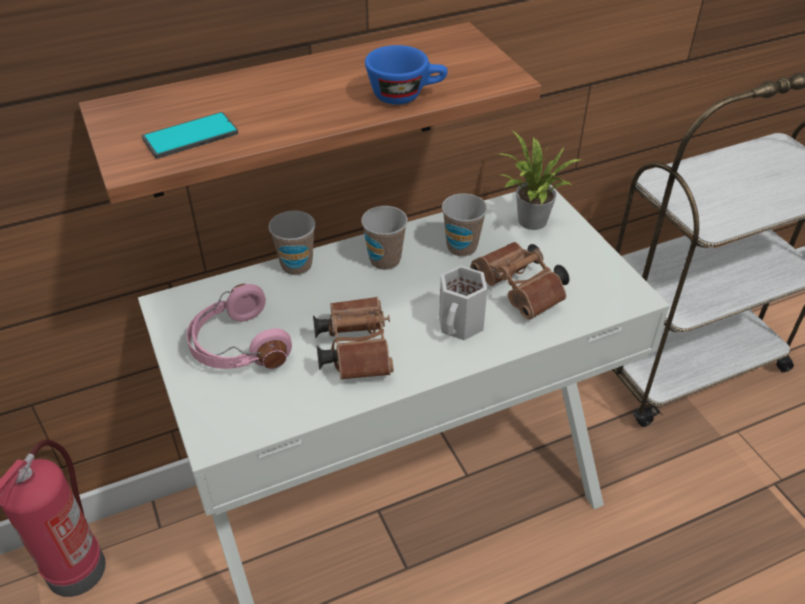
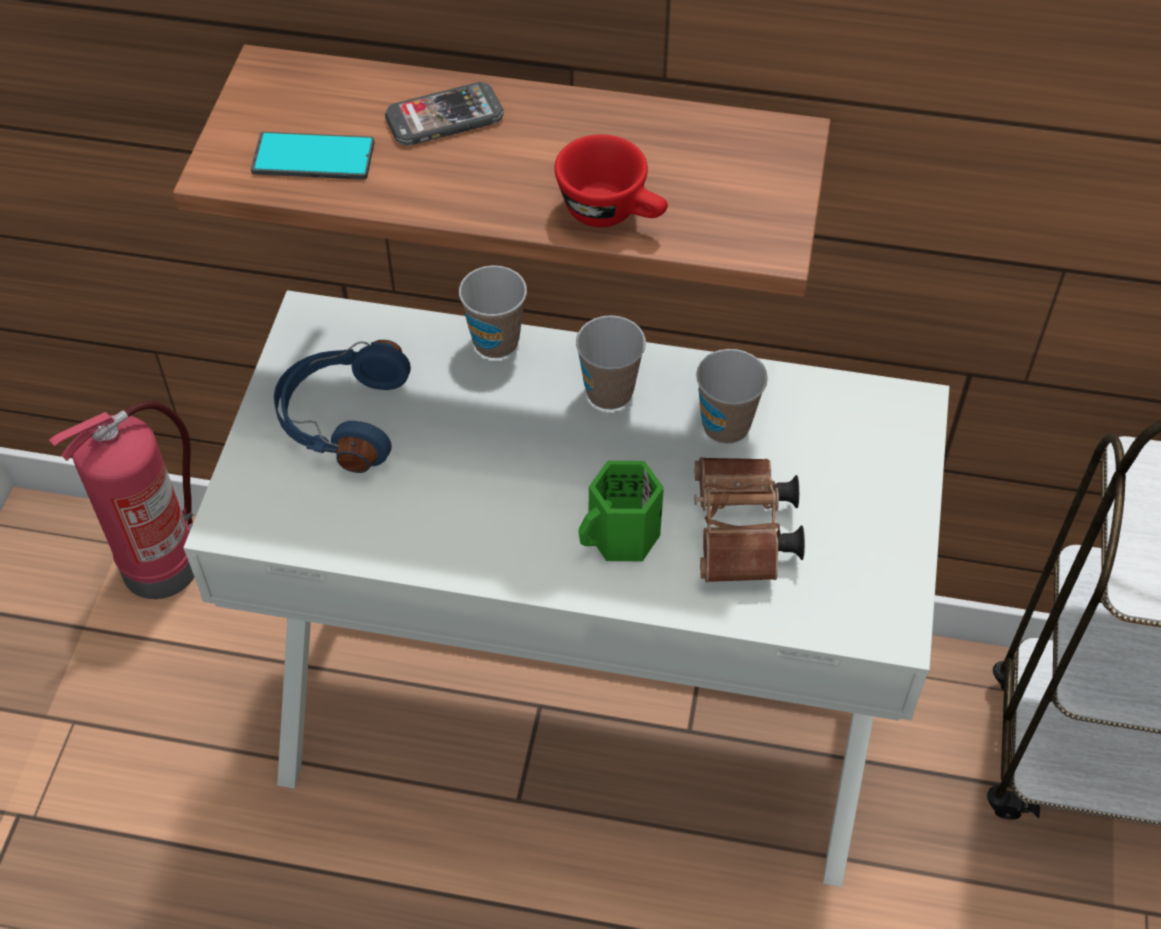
camera: 35 degrees right, 10 degrees up
(237, 346) = (342, 418): pink headphones -> blue headphones
(255, 90) = (444, 117): none -> phone
(354, 348) = (467, 497): brown binoculars -> none
(406, 95) = (613, 213): blue cup -> red cup
(461, 324) = (622, 538): white mug -> green mug
(529, 222) = (855, 437): potted plant -> none

